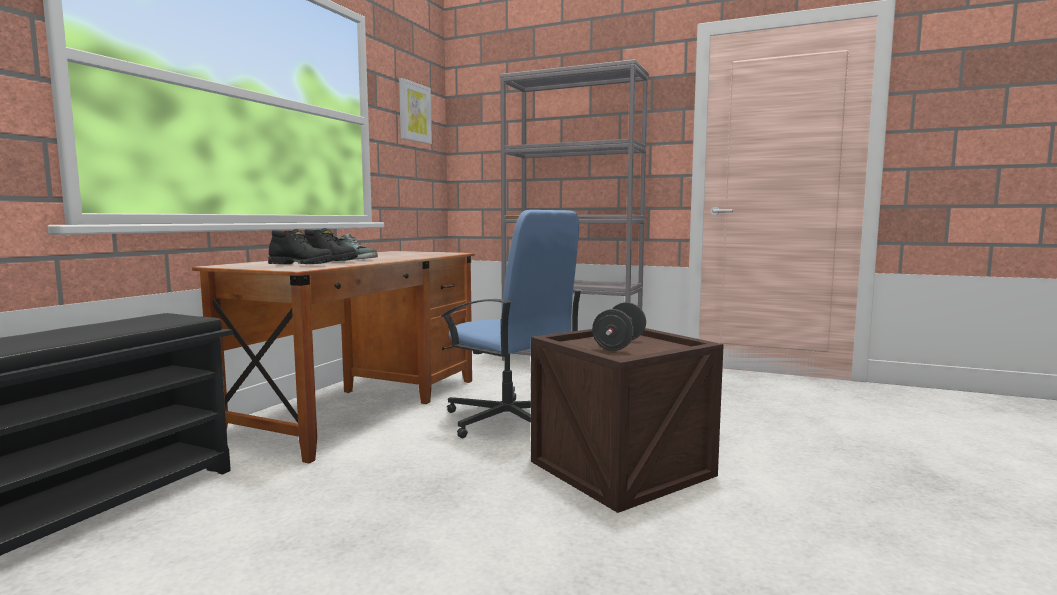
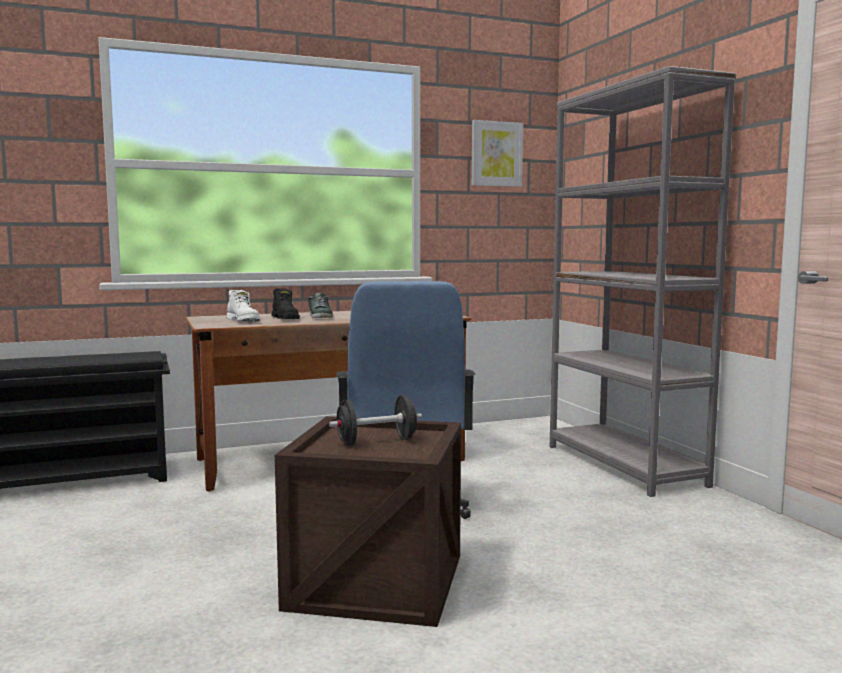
camera: 45 degrees right, 0 degrees up
(302, 264) = (244, 321): black boot -> white boot

